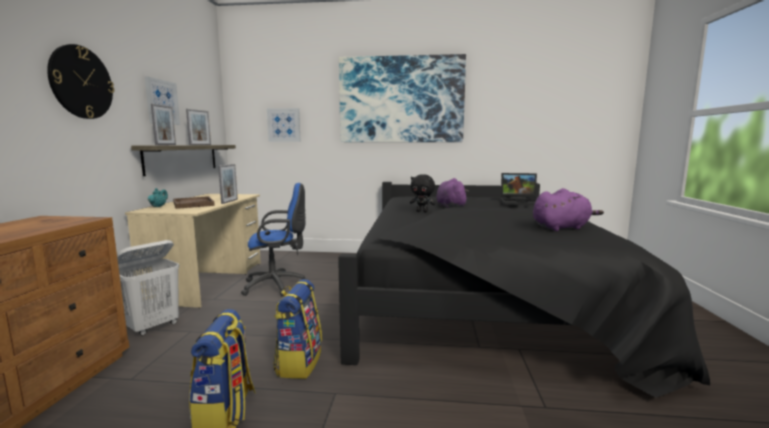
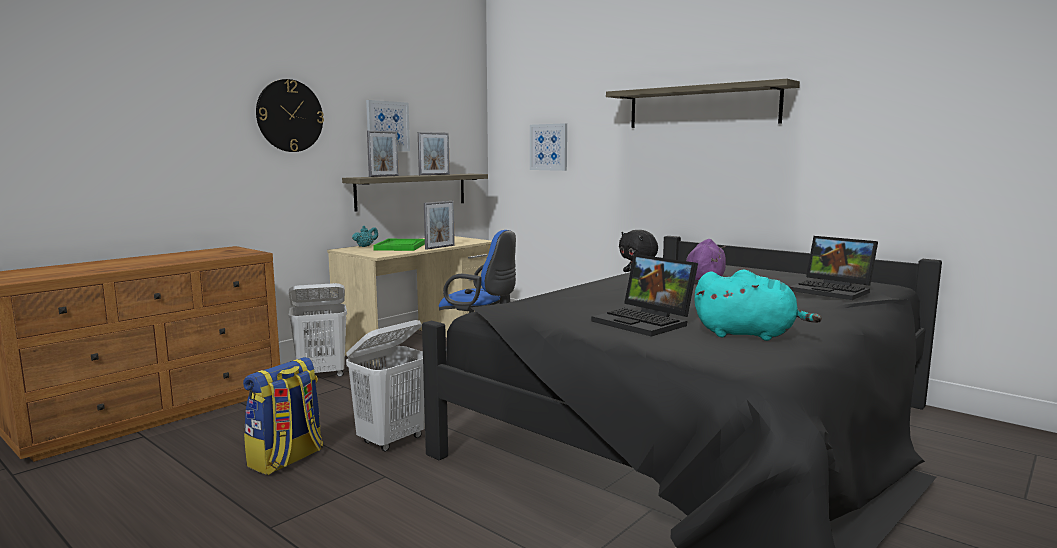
camera: 35 degrees right, 0 degrees up
(193, 204) = (400, 246): brown tray -> green tray
(298, 362) = (392, 440): backpack -> white laundry basket
(401, 100) = (701, 106): picture -> shelf
(501, 229) = (646, 322): none -> laptop
(562, 228) = (749, 335): purple plush toy -> turquoise plush toy

